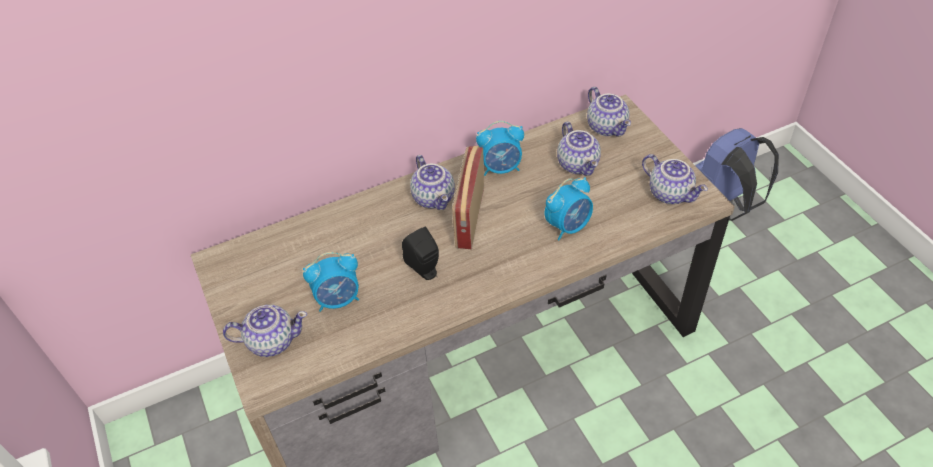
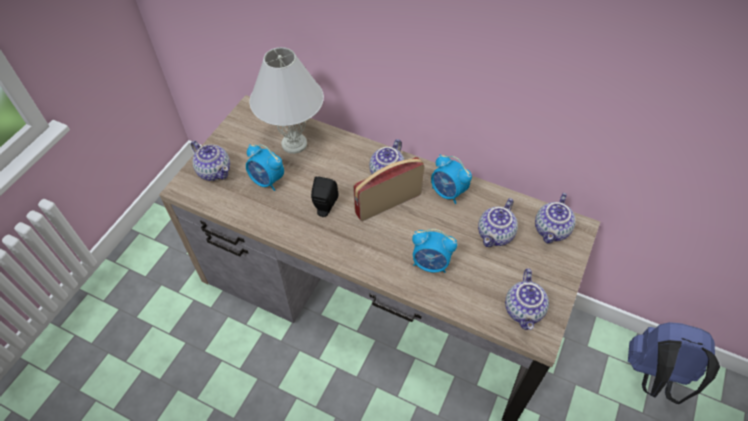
camera: 50 degrees right, 5 degrees up
(313, 250) = (294, 144): none -> white table lamp

